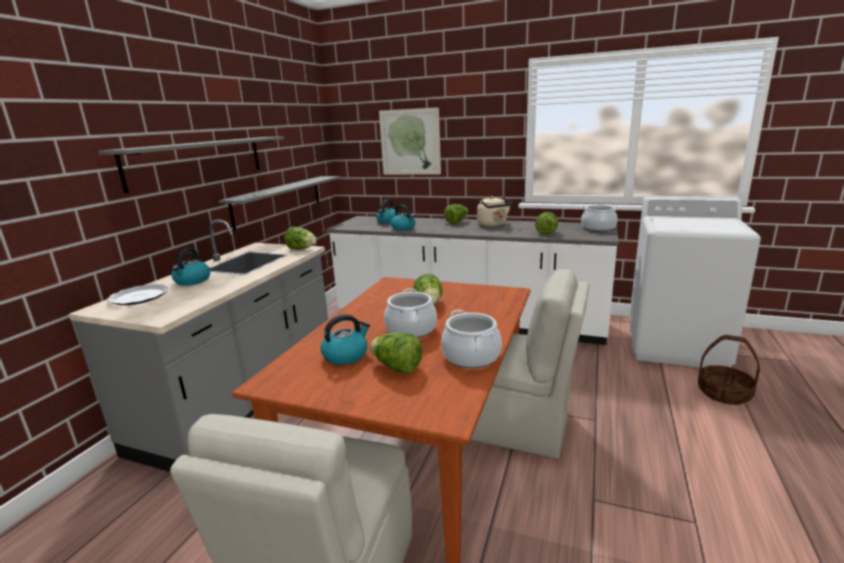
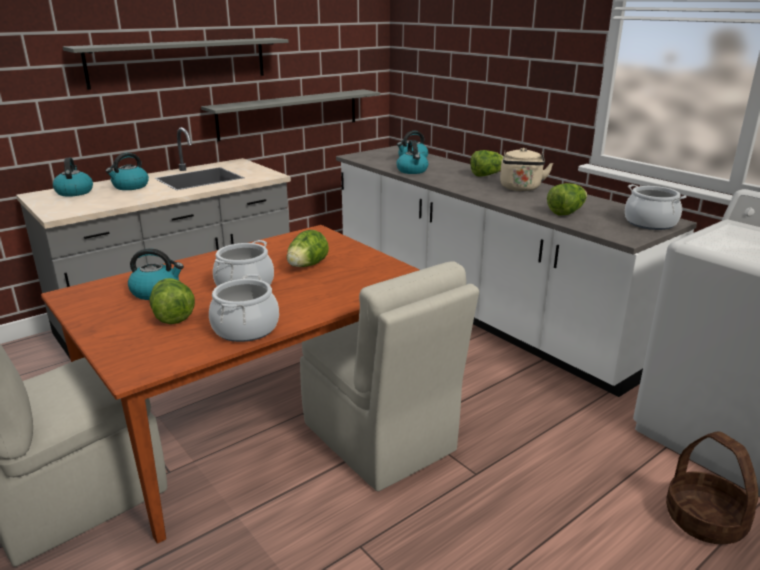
camera: 30 degrees right, 5 degrees up
(139, 297) = (74, 192): plate -> kettle
(302, 249) = (265, 174): lettuce -> none
(410, 142) = (467, 57): picture -> none

